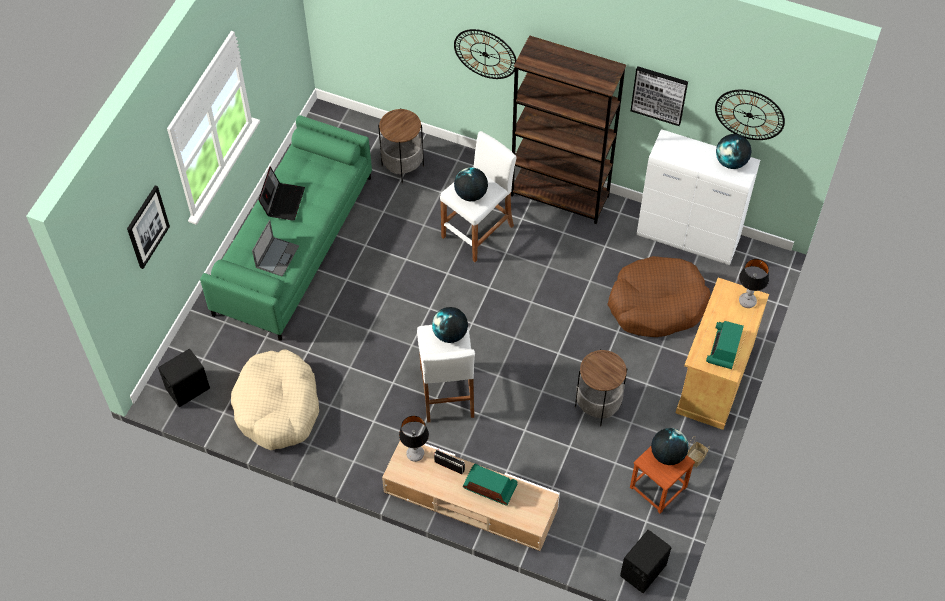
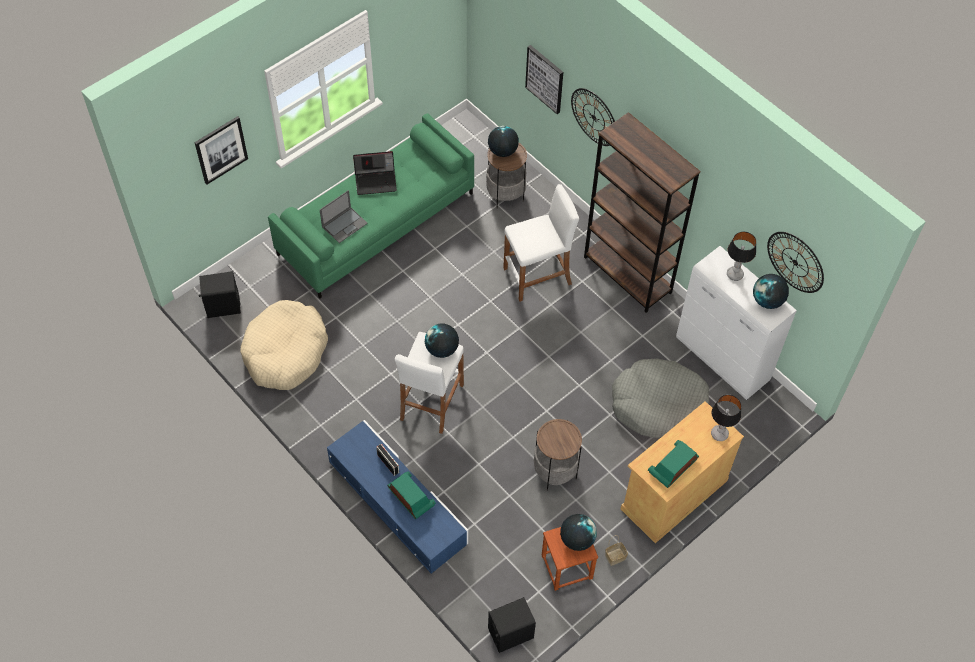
camera: 25 degrees right, 0 degrees up
(283, 201) = (376, 180): laptop -> laptop turned 45 degrees clockwise
(415, 454) = (365, 440): table lamp -> table lamp (735, 274)
(470, 501) = (397, 503): beige tv stand -> blue tv stand
(471, 194) = (530, 237): globe -> globe (502, 151)
(656, 304) = (659, 406): brown dog bed -> grey dog bed
(659, 95) = (724, 212): picture -> picture (545, 79)

